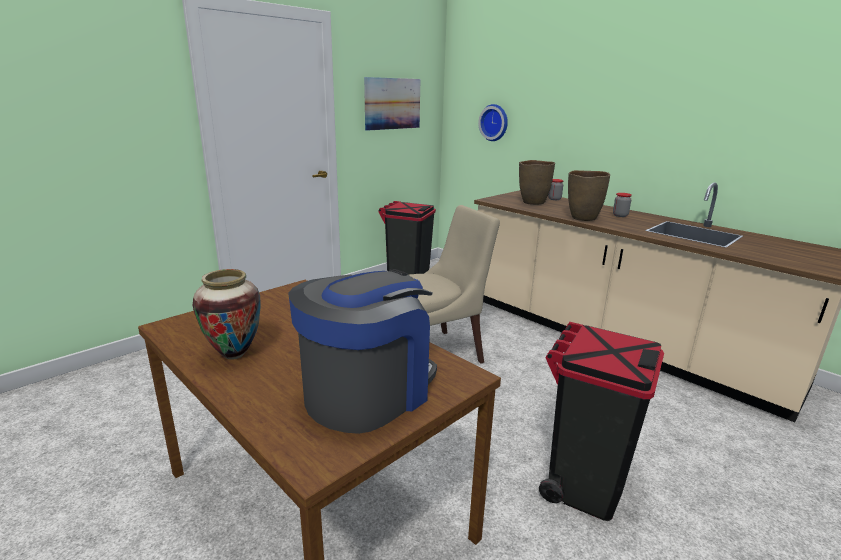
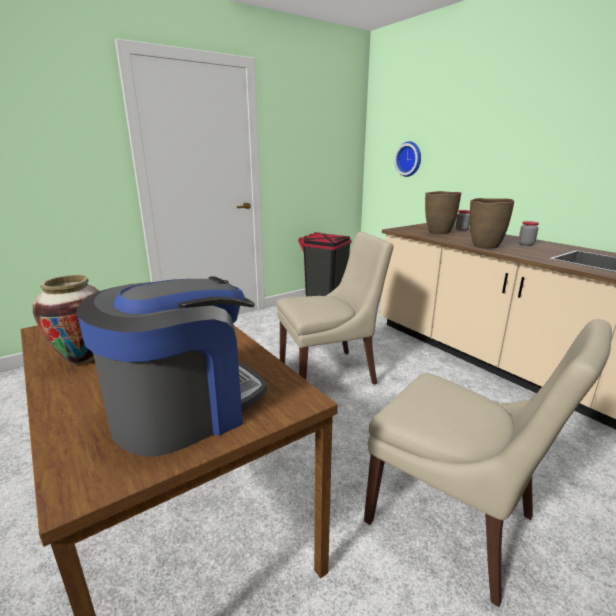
camera: 10 degrees right, 0 degrees up
(392, 103) = (315, 143): picture -> none
(584, 484) = (455, 522): black trash can -> beige chair

